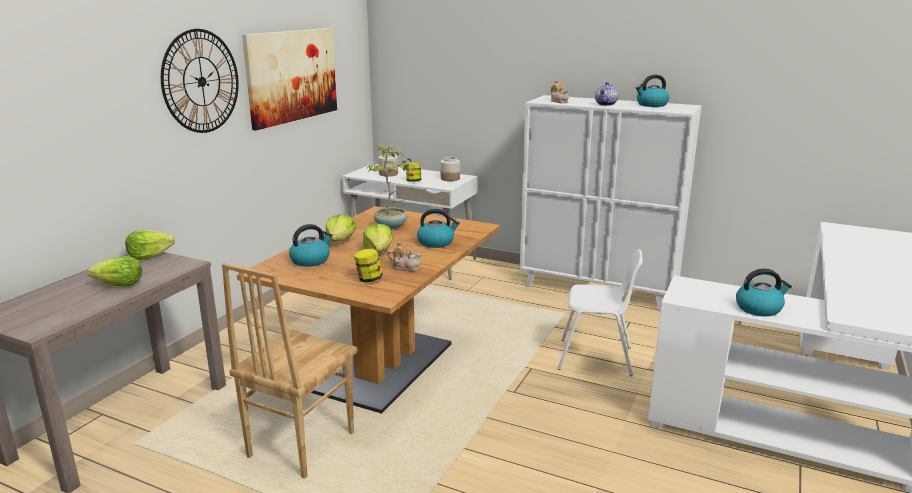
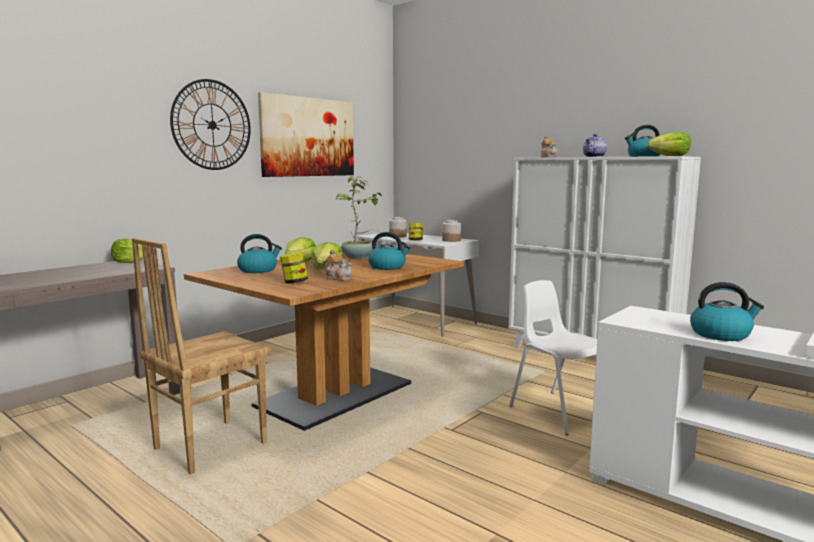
camera: 15 degrees right, 10 degrees down
(119, 285) = (83, 274): lettuce -> lettuce (670, 156)
(596, 358) = (559, 411): white chair -> white chair turned 150 degrees counterclockwise

